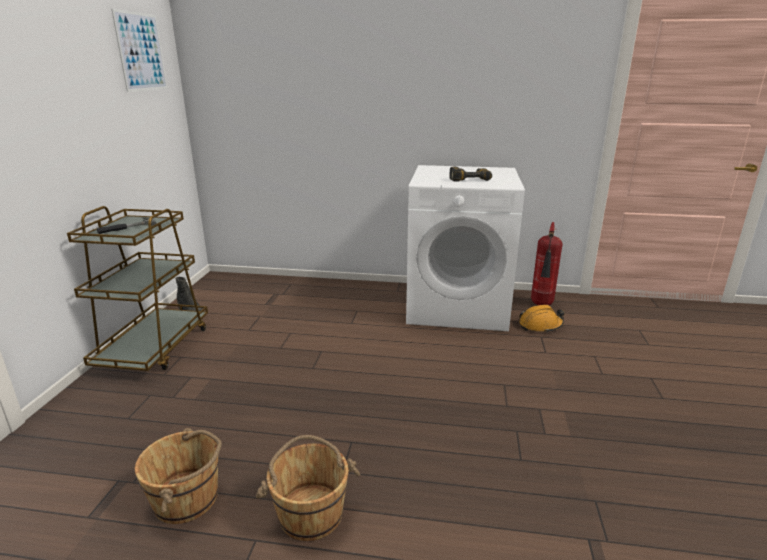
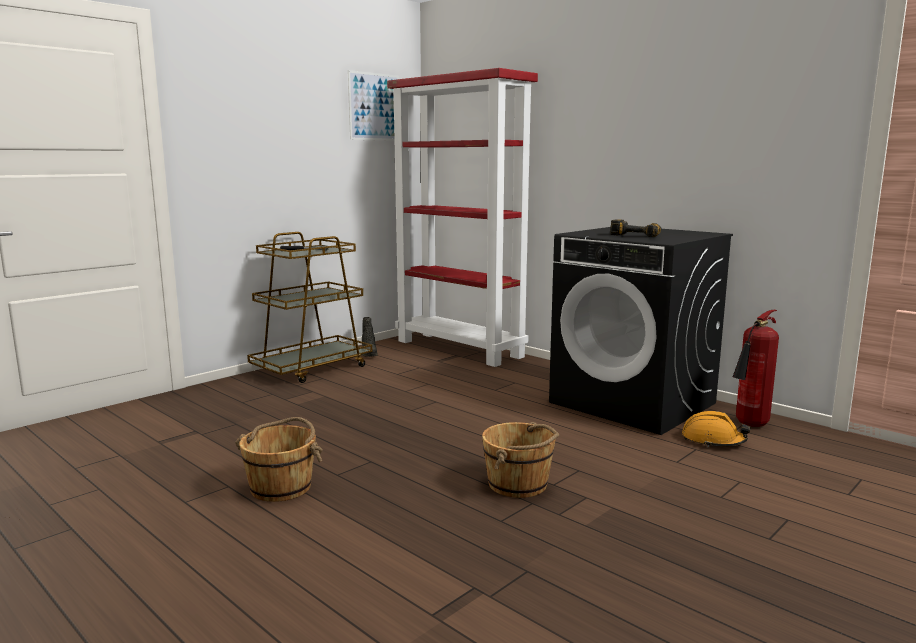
camera: 35 degrees right, 10 degrees down
(187, 499) = (219, 452): brown bucket -> brown bucket (519, 484)
(270, 285) = (460, 349): none -> red bookcase
(458, 306) = (633, 403): white washing machine -> black washing machine

